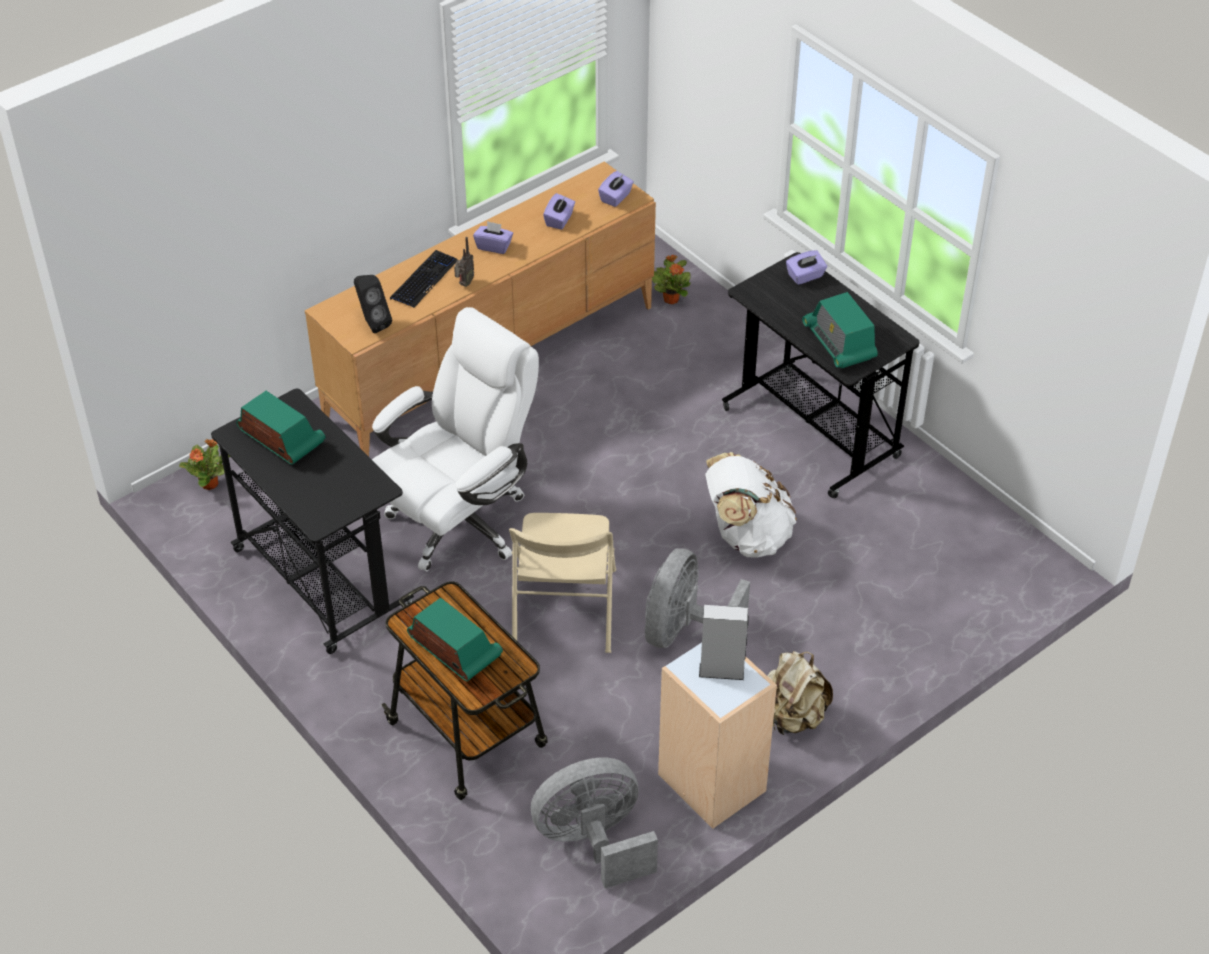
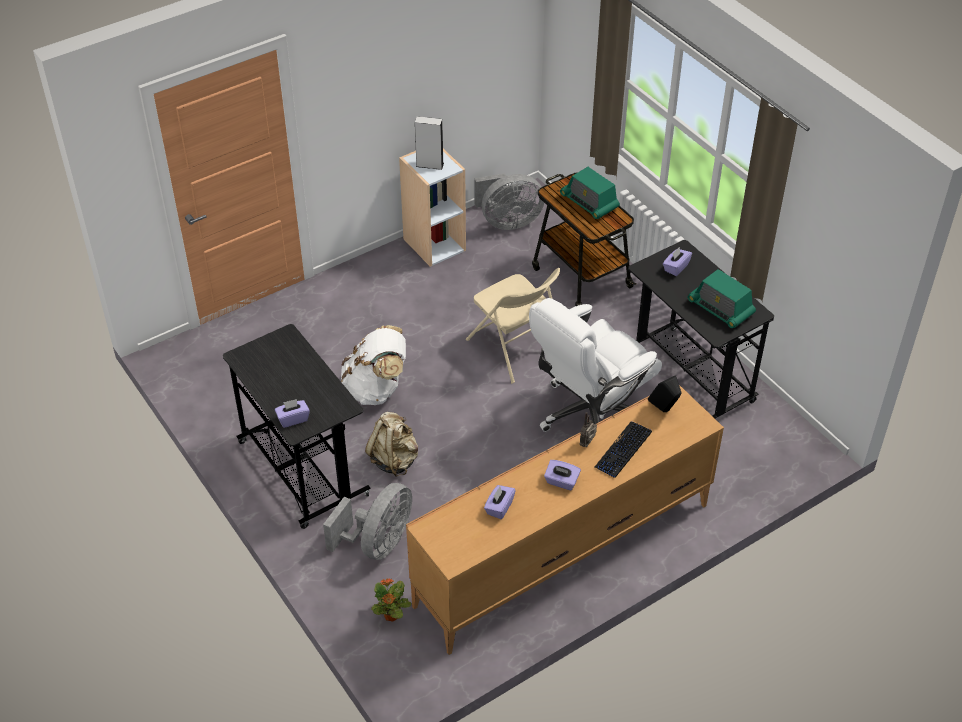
camera: 175 degrees left, 0 degrees up
(210, 483) = (787, 457): potted plant -> none
(564, 609) = (515, 347): beige chair -> beige chair turned 135 degrees clockwise
(616, 197) = (443, 531): purple tissue box -> purple tissue box (676, 267)
(684, 632) = (435, 327): grey fan -> grey fan (378, 543)
(792, 716) = (376, 275): beige backpack -> beige backpack (394, 460)
(839, 343) = (286, 356): radio -> none

